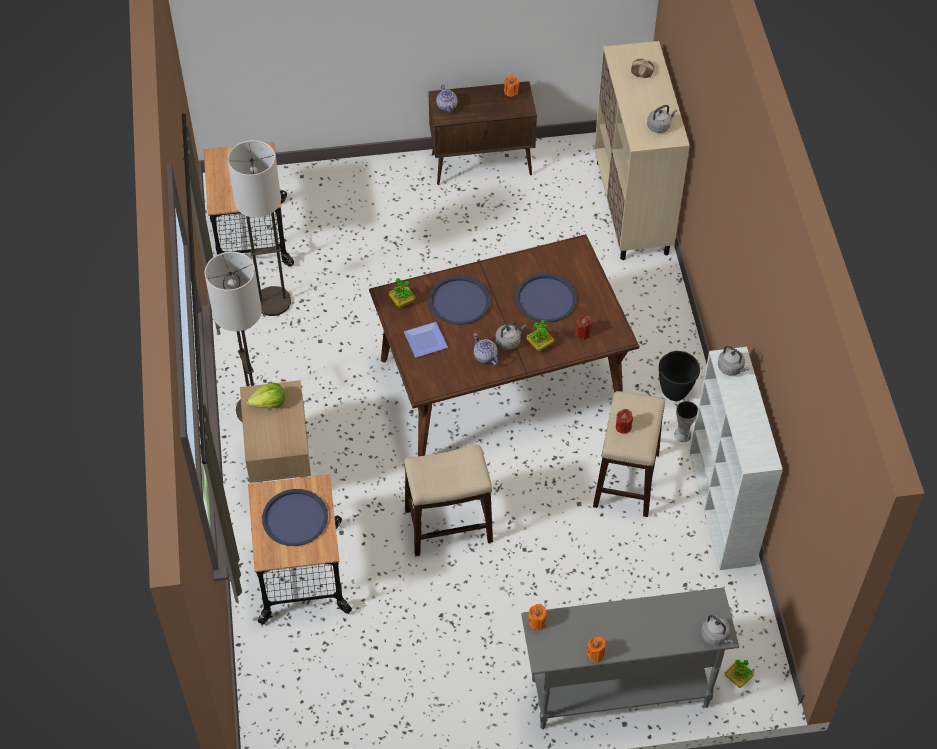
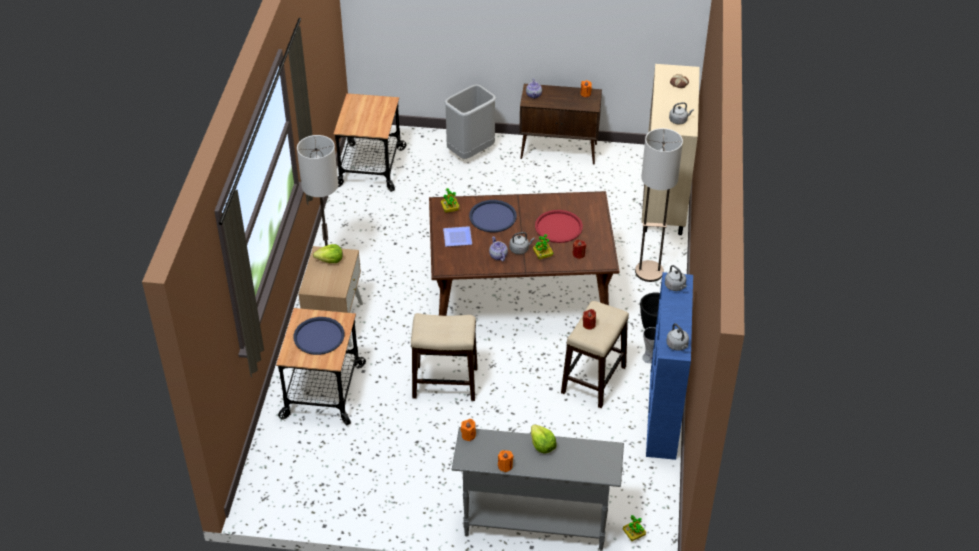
camera: 15 degrees right, 10 degrees down
(273, 301) = (370, 212): floor lamp -> floor lamp (649, 271)
(371, 187) = (470, 152): none -> grey trash can
(546, 299) = (558, 227): blue tray -> red tray
(629, 614) = (542, 445): none -> lettuce
(715, 636) = (604, 474): grey kettle -> grey kettle (677, 345)
(722, 509) = (663, 415): white bookcase -> blue bookcase

